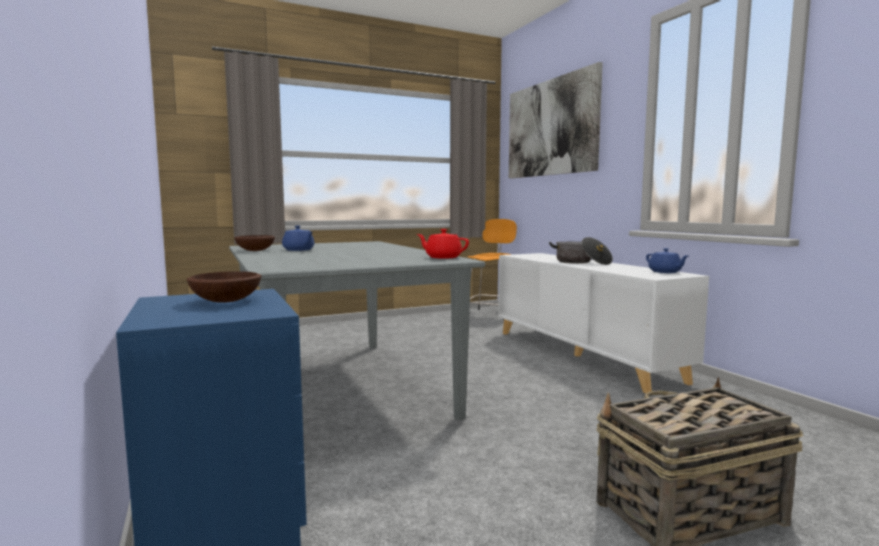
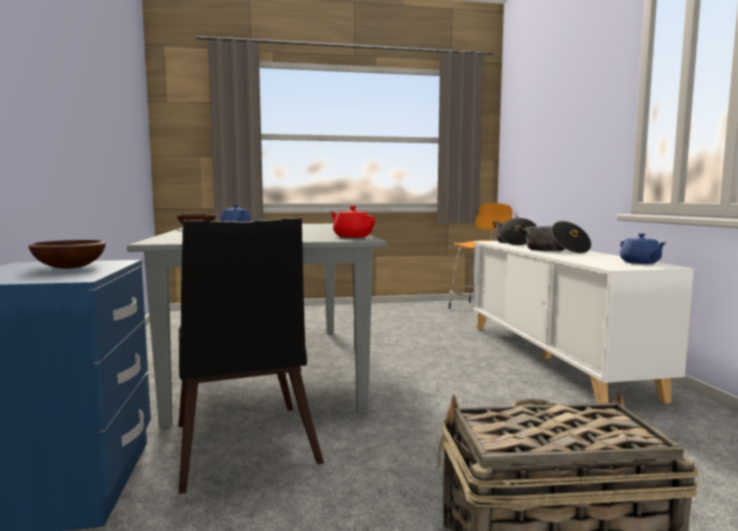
camera: 15 degrees right, 0 degrees up
(378, 466) = (243, 450): none -> black chair
(536, 256) = (514, 243): none -> cooking pot
(551, 128) = (546, 99): picture -> none

